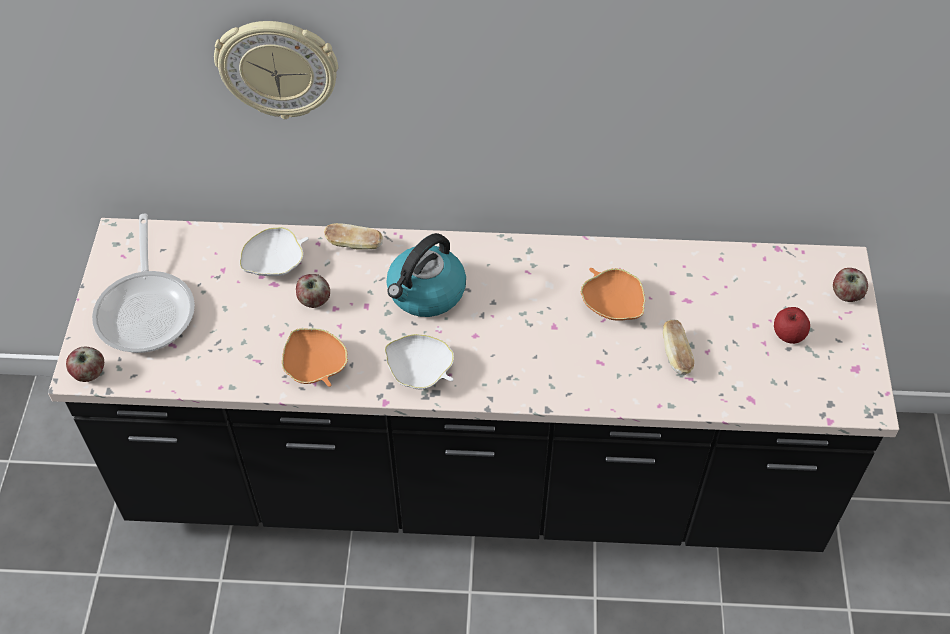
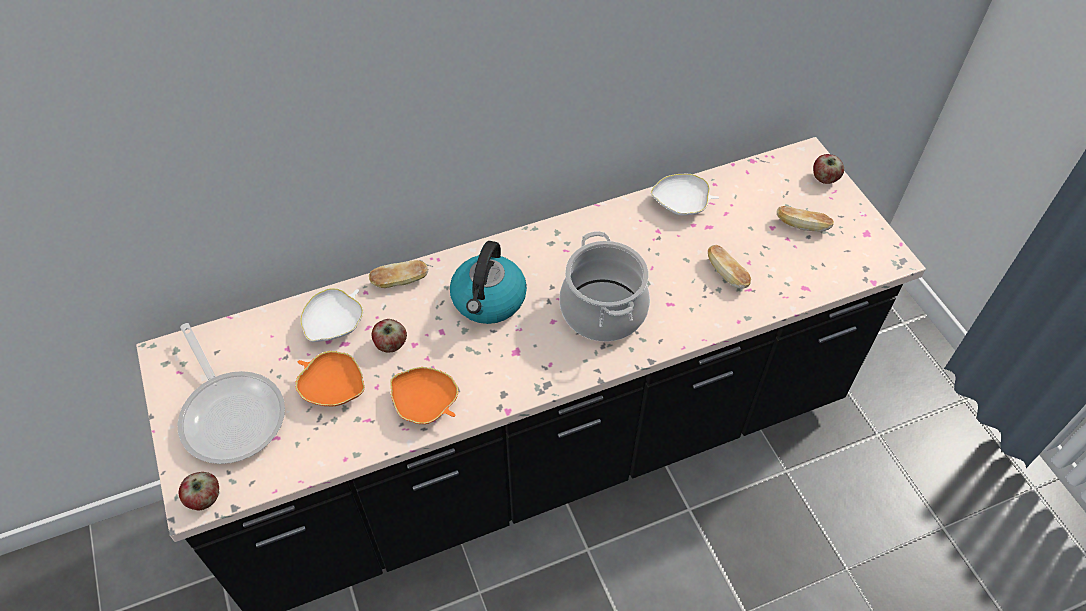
camera: 25 degrees left, 0 degrees up
(278, 68) = (297, 129): wall clock -> none
(420, 371) = (523, 371): white bowl -> white bowl (682, 204)
(530, 344) = (604, 310): none -> cooking pot
(612, 304) = (651, 252): orange bowl -> orange bowl (333, 387)
(788, 335) = (801, 225): apple -> bread

